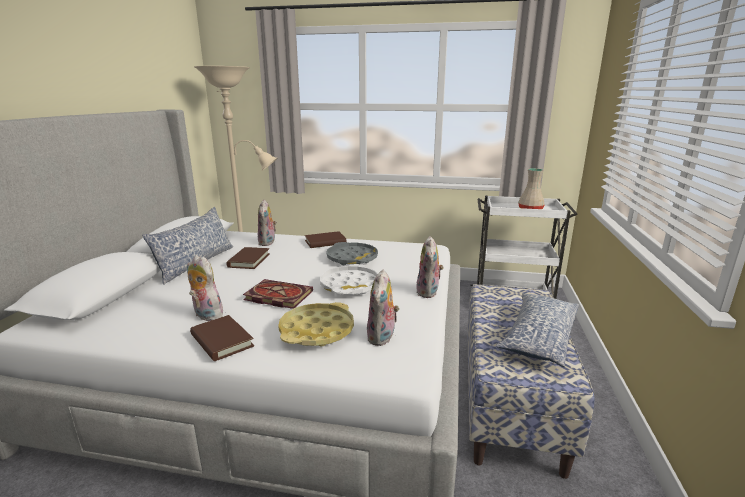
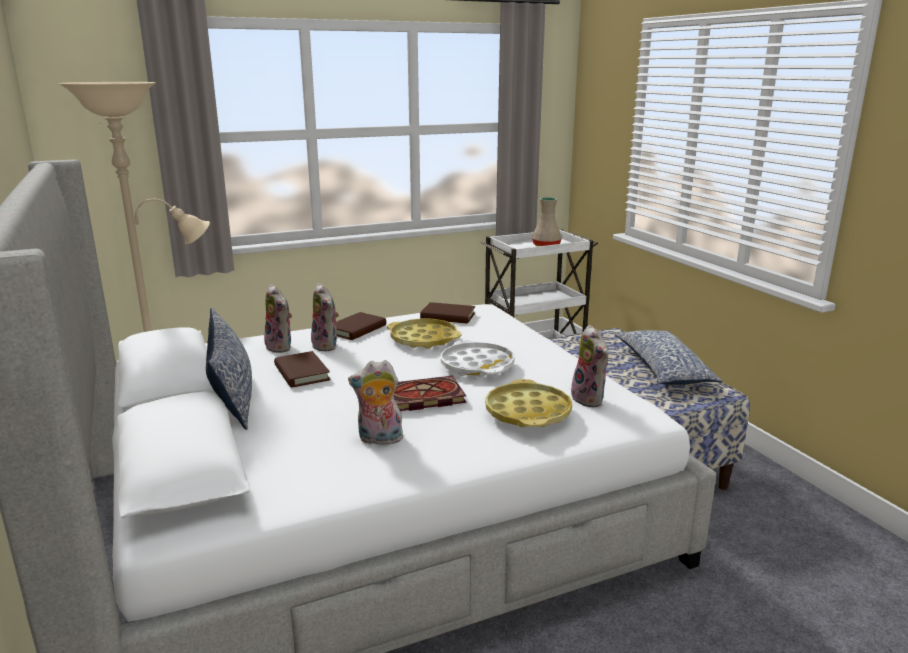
camera: 35 degrees left, 0 degrees up
(222, 341) = (449, 453): brown book -> brown book (448, 316)
(352, 258) = (423, 339): grey tray -> yellow tray
(429, 292) = (558, 351): plush toy -> plush toy (327, 346)

